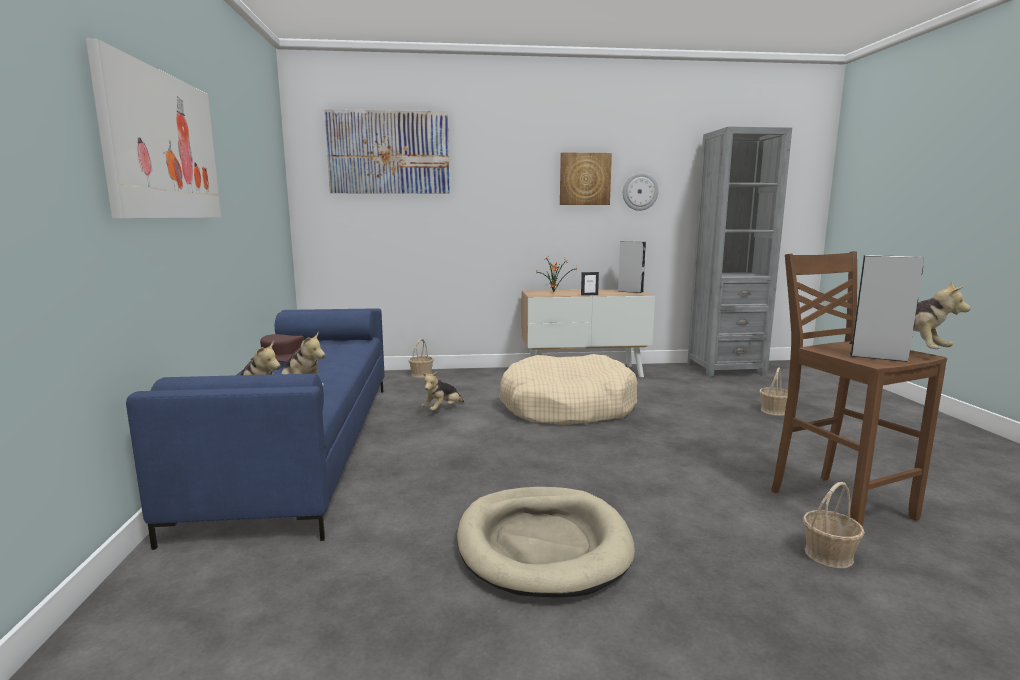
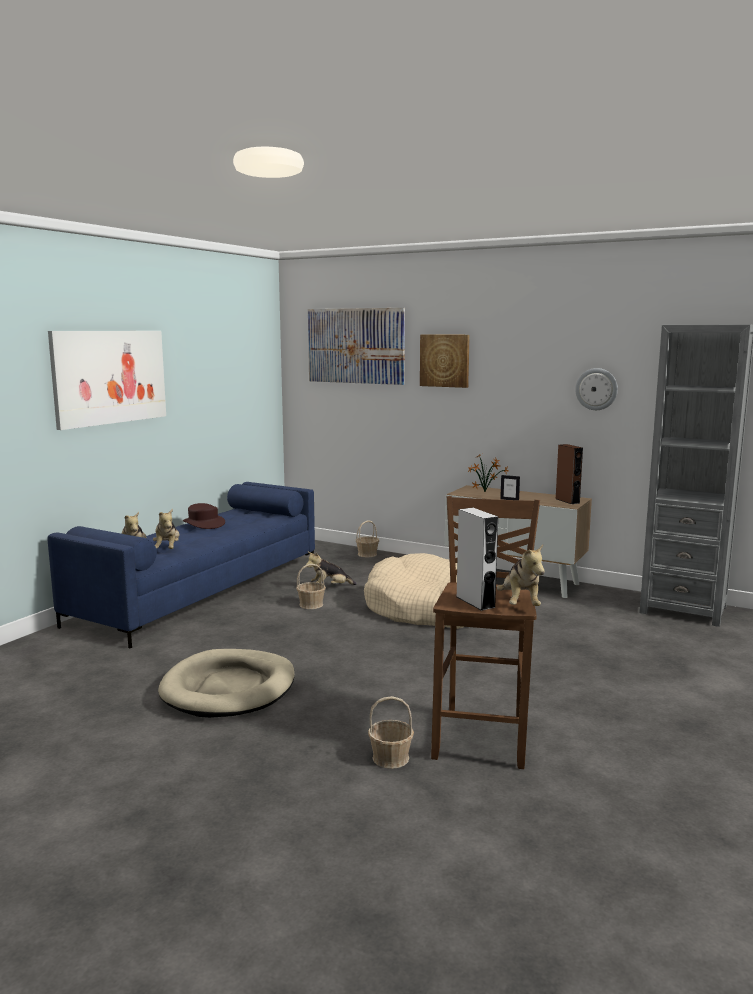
camera: 35 degrees right, 0 degrees up
(584, 179) = (534, 374): picture -> picture (445, 360)
(630, 291) = (567, 501): grey speaker -> brown speaker
(774, 411) = (624, 660): basket -> basket (311, 605)

